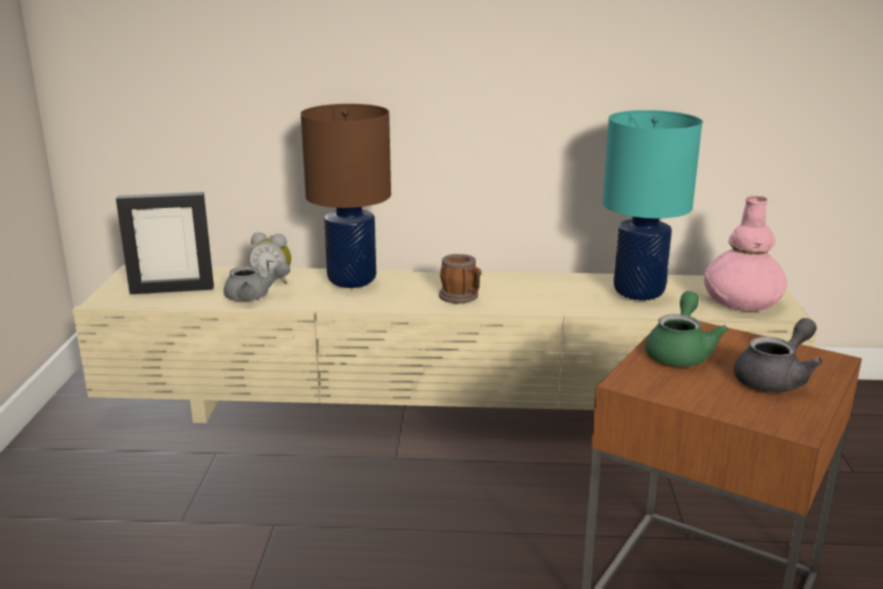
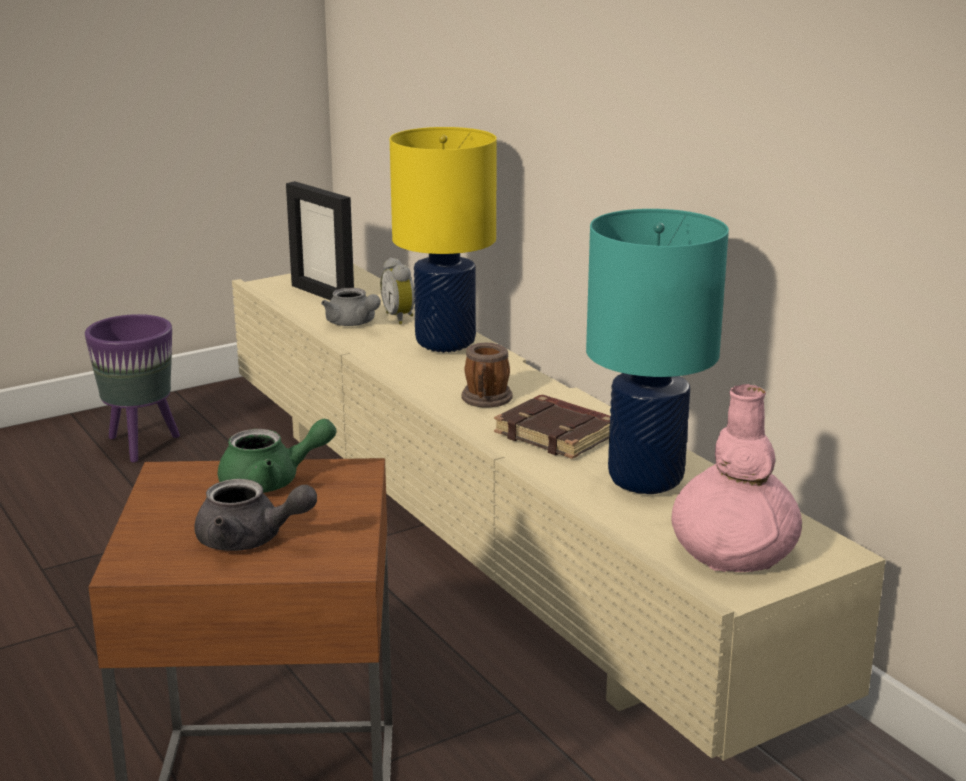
camera: 55 degrees right, 0 degrees up
(84, 495) = (141, 445): none -> purple planter
(352, 283) = (445, 347): brown table lamp -> yellow table lamp
(543, 294) = (558, 434): none -> brown book

